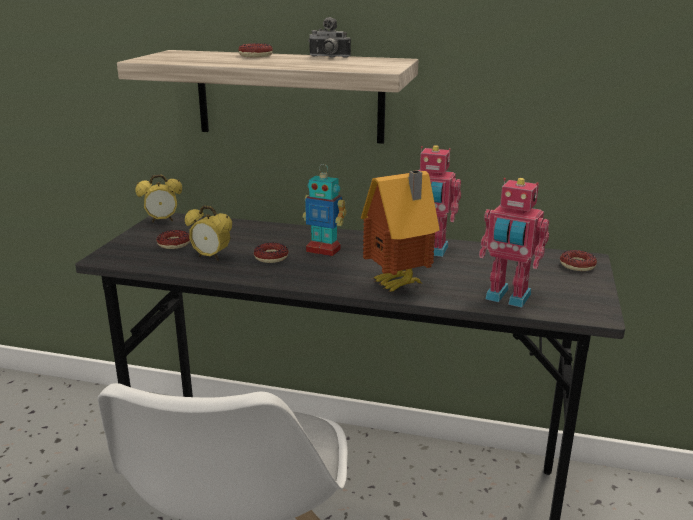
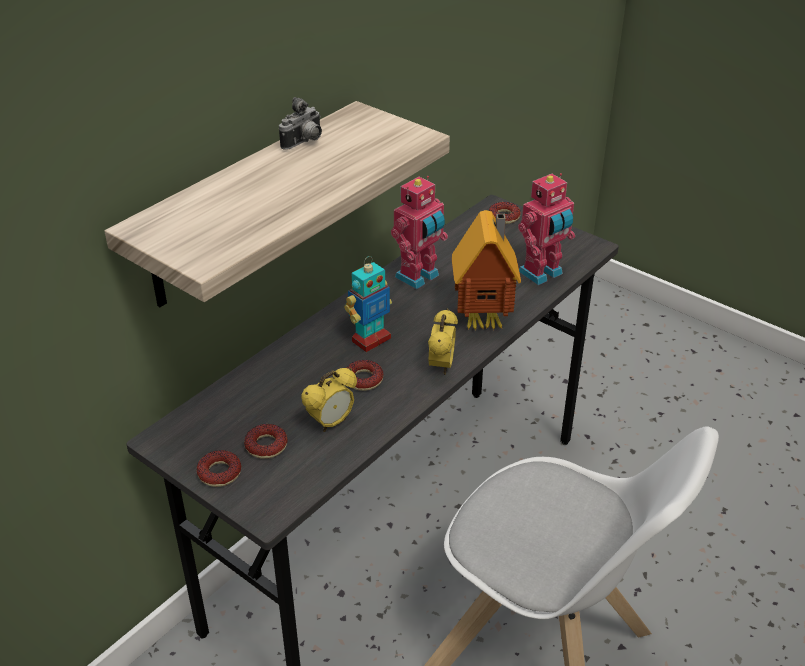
camera: 65 degrees left, 15 degrees up
(162, 220) = (172, 443): alarm clock -> alarm clock (441, 366)
(255, 55) = (245, 181): donut -> donut (219, 473)

